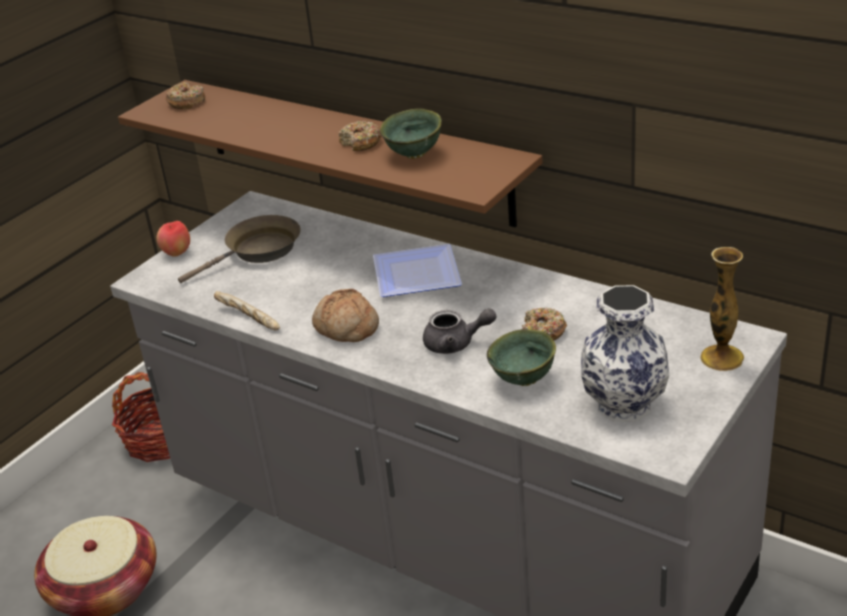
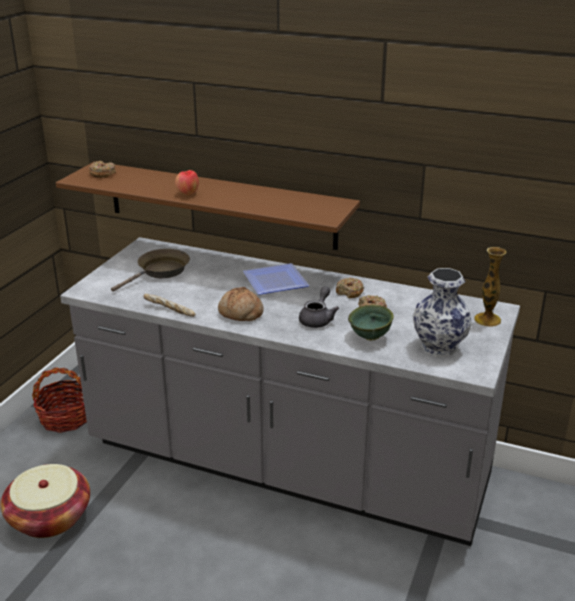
camera: 15 degrees left, 5 degrees down
(176, 253) = (102, 275): apple -> apple (187, 194)
(361, 143) = (237, 195): donut -> donut (350, 292)
(415, 155) = (277, 201): green bowl -> none
(456, 343) = (318, 319): grey teapot -> grey teapot turned 60 degrees counterclockwise

